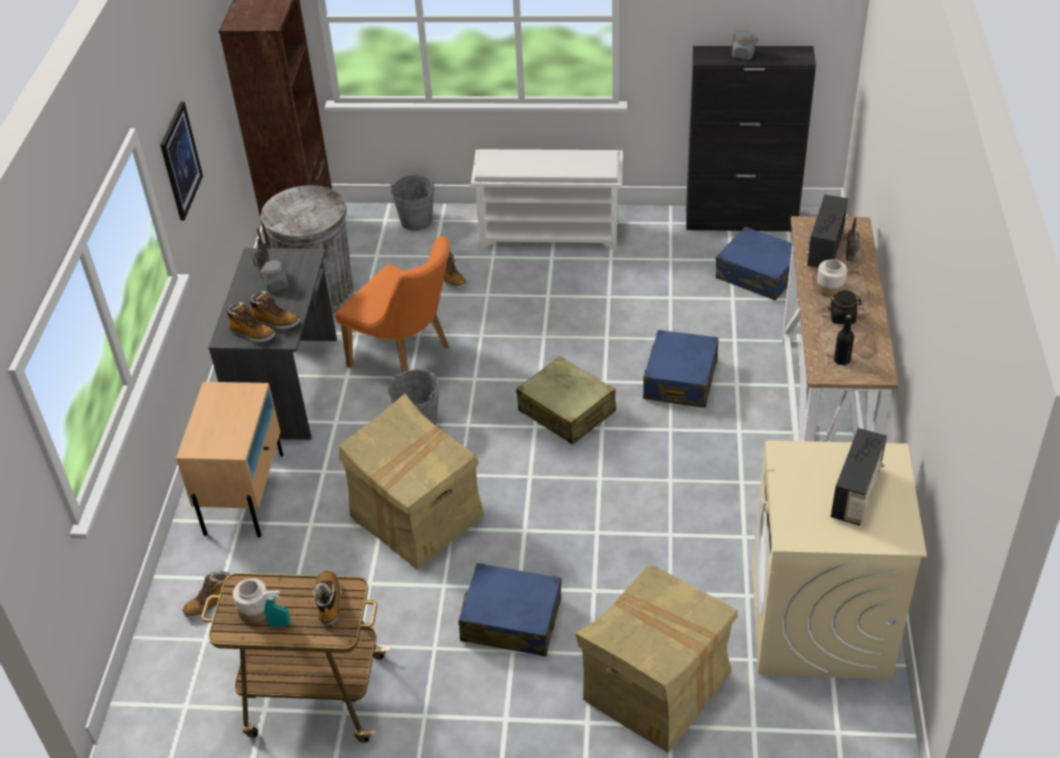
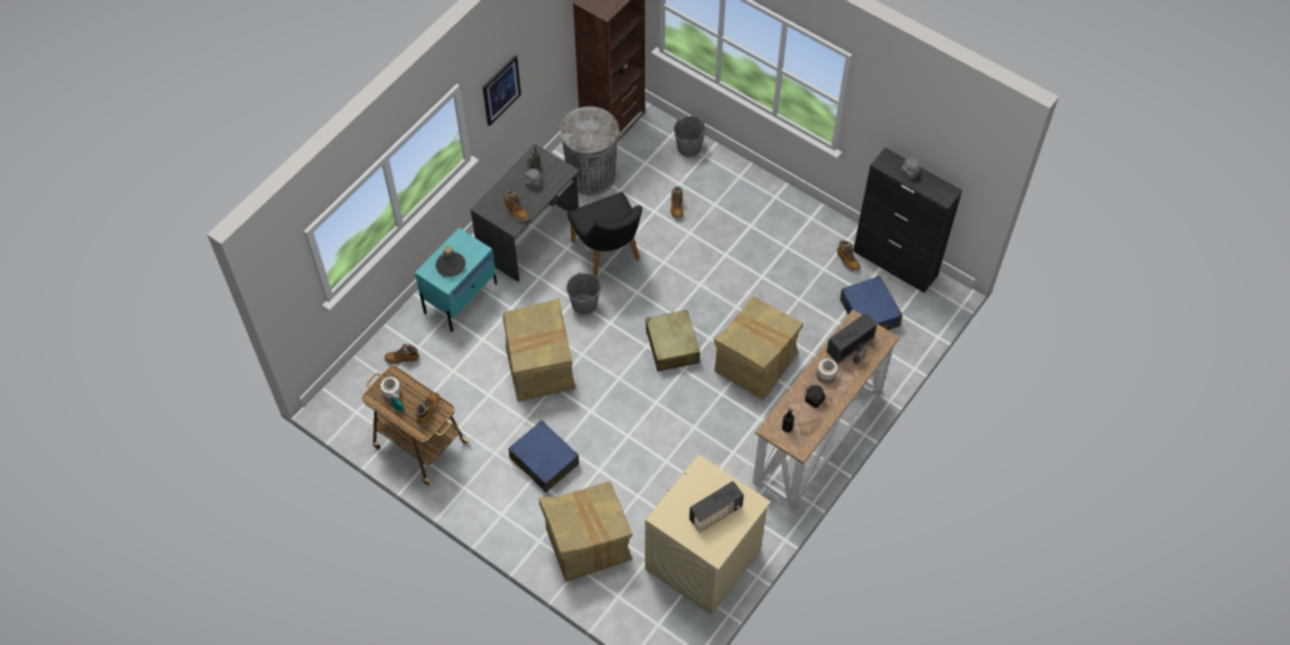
camera: 30 degrees right, 15 degrees up
(224, 426) = (451, 265): none -> grey bottle
(244, 493) = (461, 298): beige nightstand -> turquoise nightstand
(251, 334) = (498, 212): boot -> boot (847, 261)
(407, 358) = (609, 255): orange chair -> black chair
(551, 233) = (765, 205): white shoe rack -> none
(680, 380) = (755, 363): blue suitcase -> cardboard box

